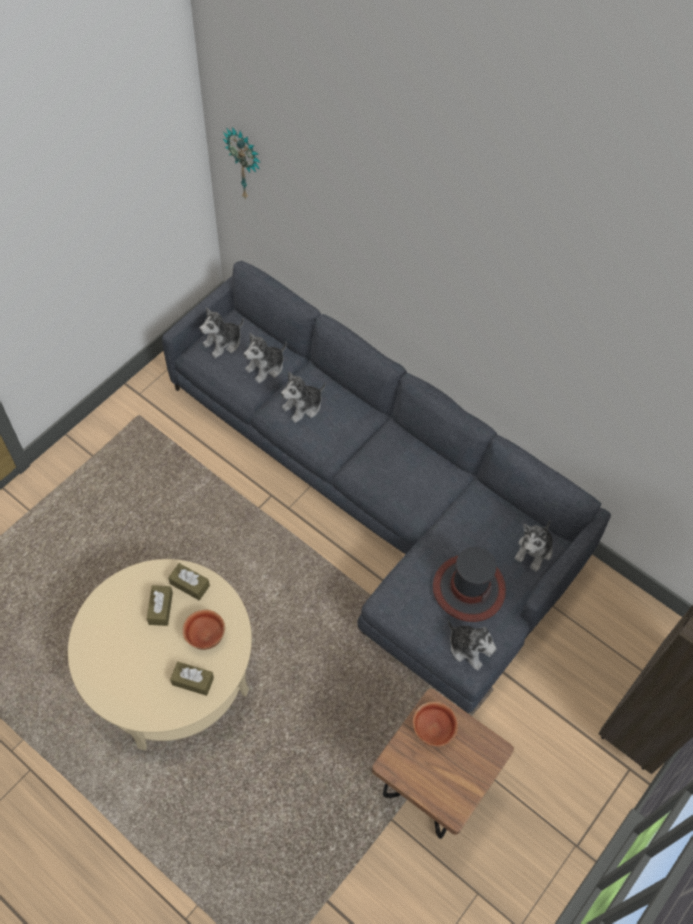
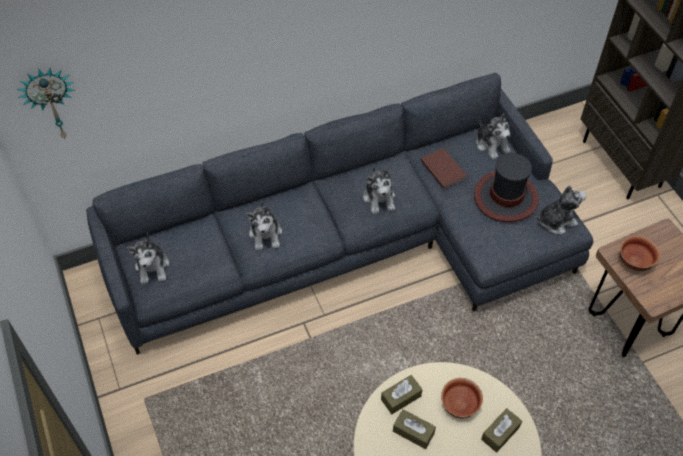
camera: 60 degrees left, 5 degrees down
(266, 367) = (204, 245): plush toy -> plush toy (379, 198)
(470, 518) = (443, 169): none -> brown book

